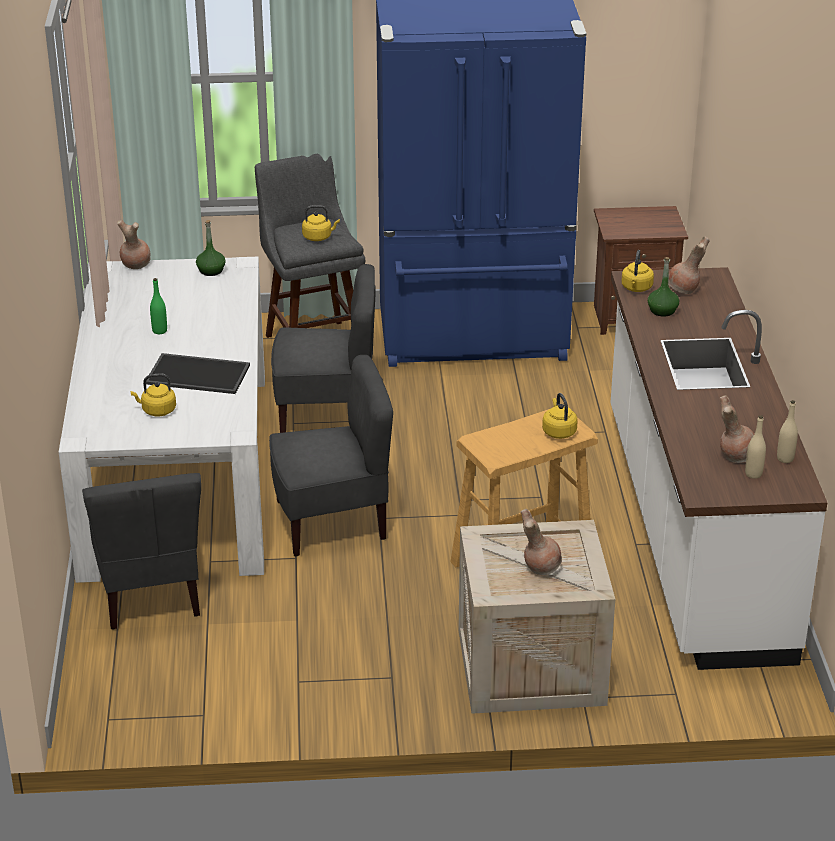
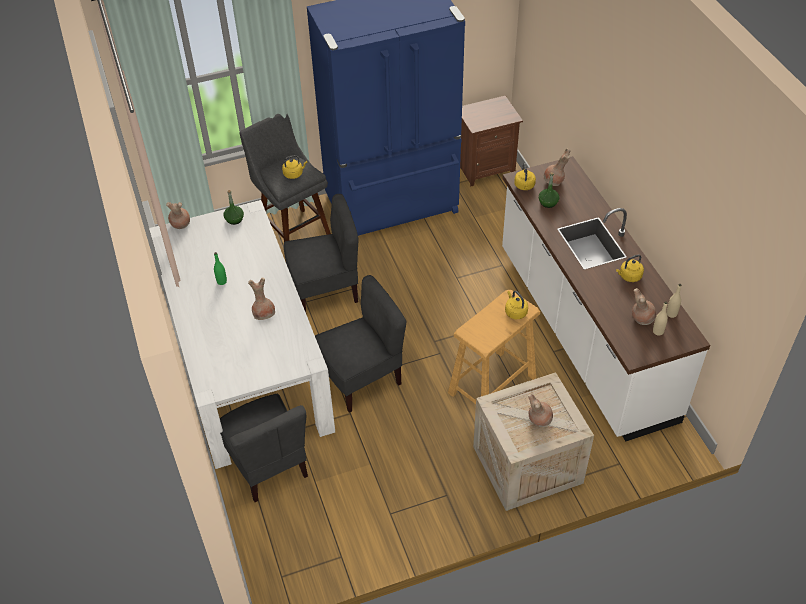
camera: 15 degrees left, 15 degrees up
(157, 410) = (249, 354): yellow kettle -> yellow kettle (629, 276)
(199, 374) = (264, 314): tray -> brown vase

